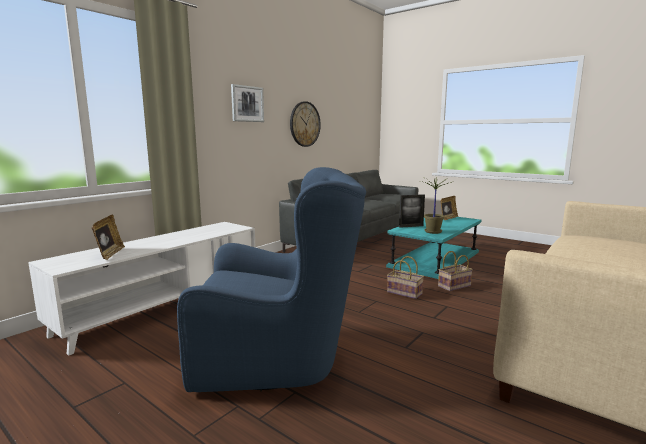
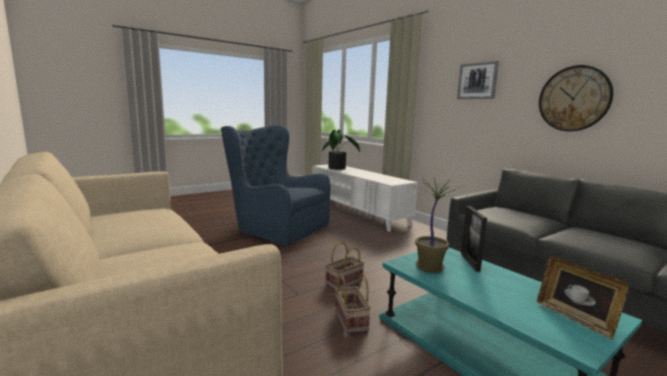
camera: 105 degrees right, 0 degrees up
(110, 254) = (339, 168): picture frame -> potted plant
(280, 357) = (275, 229): blue armchair -> blue armchair turned 105 degrees clockwise

